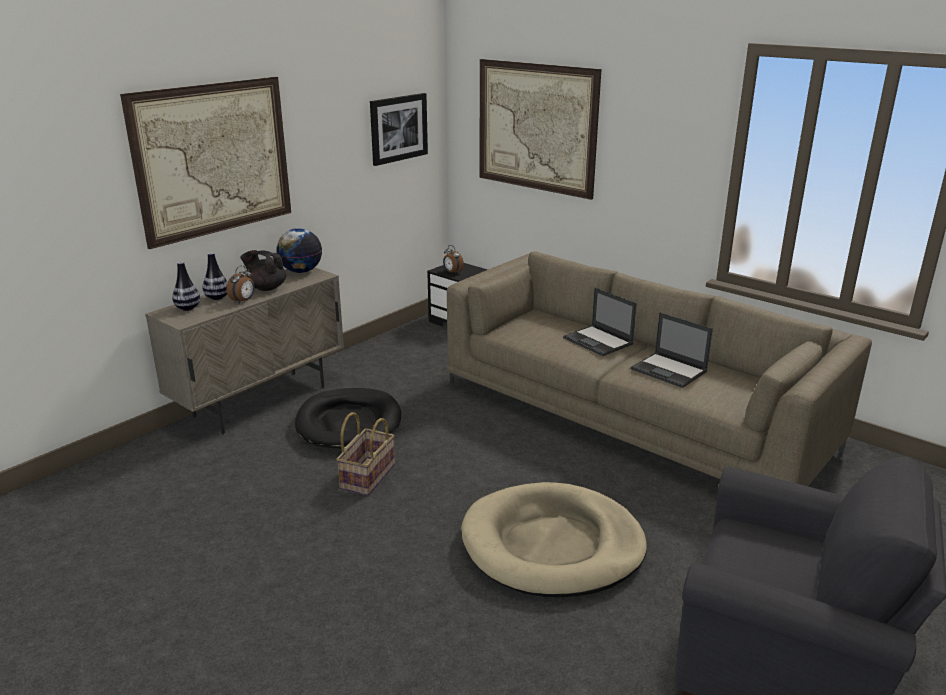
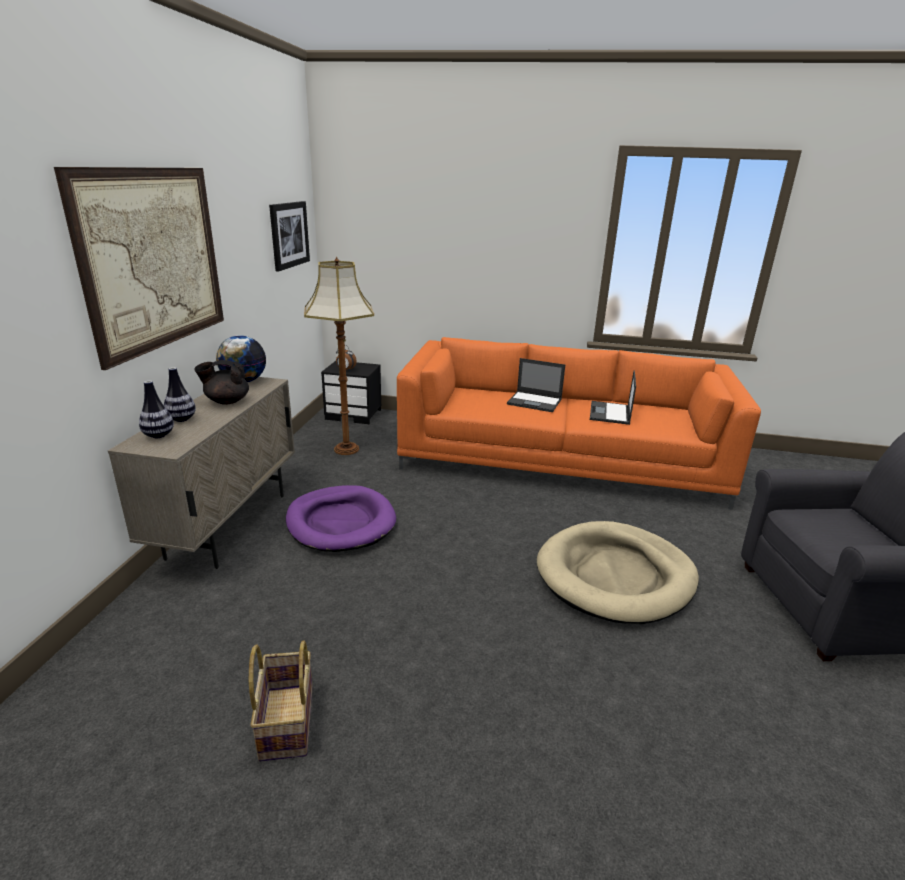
camera: 30 degrees left, 0 degrees up
(243, 301) = (217, 417): alarm clock -> none
(349, 423) = (341, 522): black dog bed -> purple dog bed
(367, 476) = (407, 566): basket -> basket (285, 721)
(419, 355) = (345, 449): none -> floor lamp
(536, 127) = (418, 229): picture -> none
(632, 417) = (560, 460): beige sofa -> orange sofa
(669, 370) = (610, 413): laptop -> laptop turned 90 degrees clockwise

